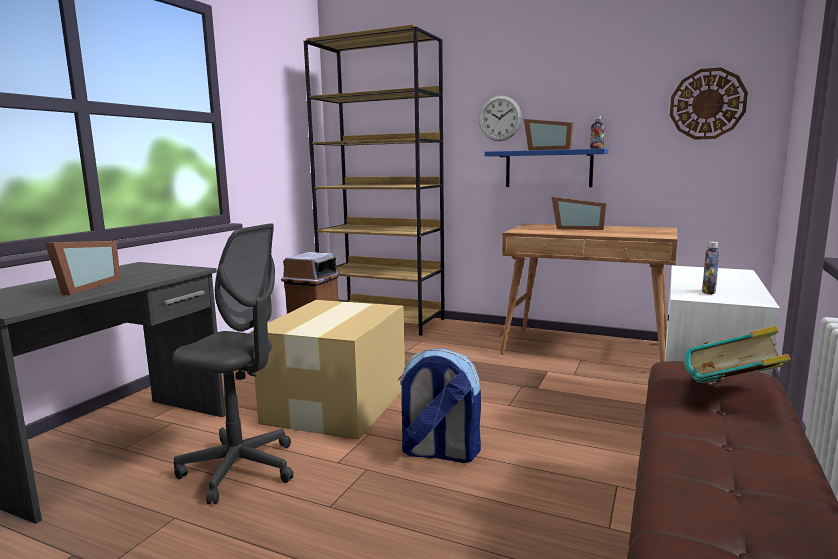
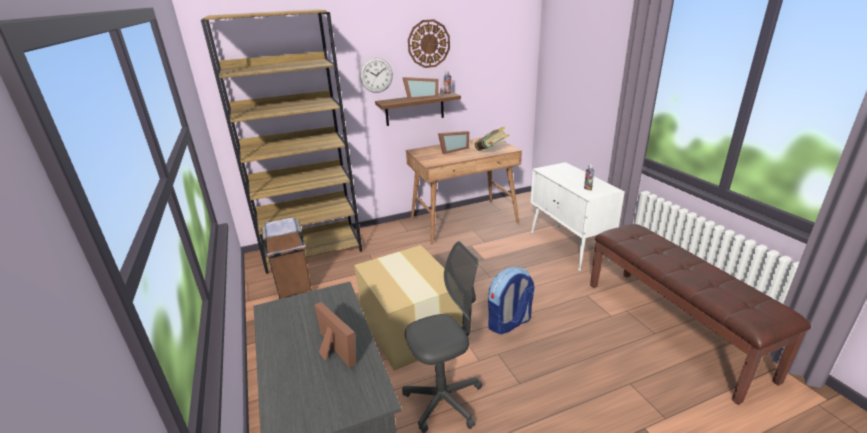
camera: 45 degrees left, 15 degrees up
(548, 168) = (414, 109): blue shelf -> brown shelf
(707, 104) = (501, 59): wall clock -> wall clock (428, 44)
(730, 397) = (654, 244): book -> book (491, 152)

